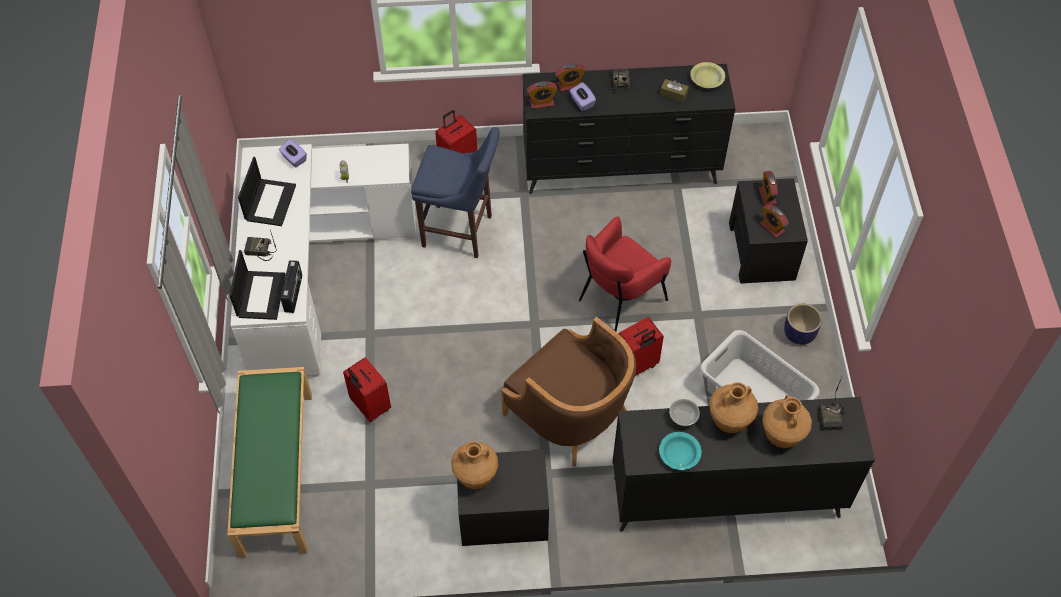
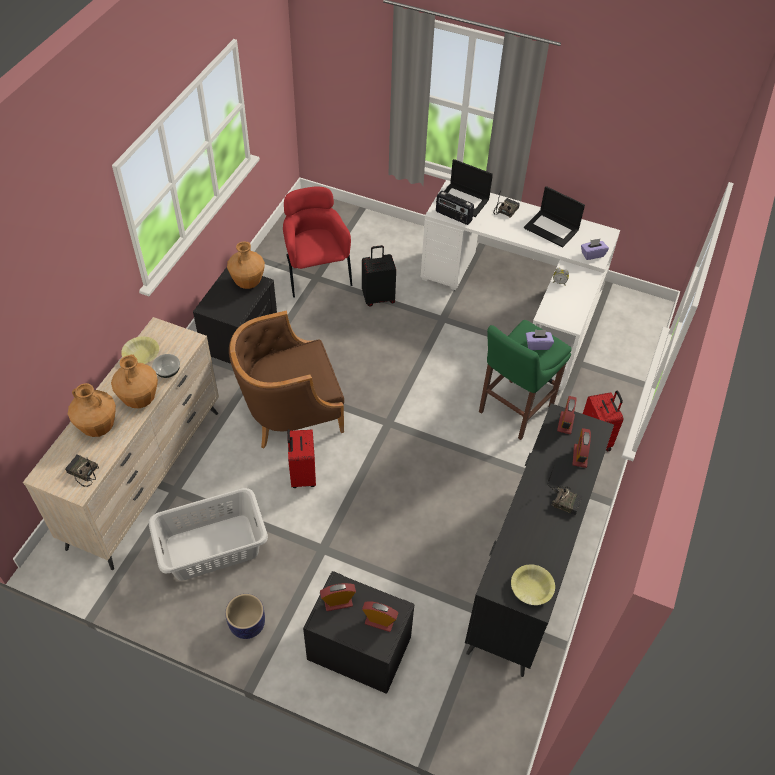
camera: 115 degrees right, 5 degrees down
(275, 471) = (359, 237): green bench -> none
(369, 406) = (378, 297): red suitcase -> black suitcase
(461, 232) = (513, 411): blue stool -> green stool
(582, 102) = (551, 456): purple tissue box -> purple tissue box (537, 345)
(619, 297) = (378, 496): red armchair -> red armchair (316, 273)
(673, 94) = (524, 543): brown tissue box -> none
(679, 454) = (141, 354): turquoise bowl -> yellow bowl
(725, 496) = (147, 477): black dresser -> beige dresser

